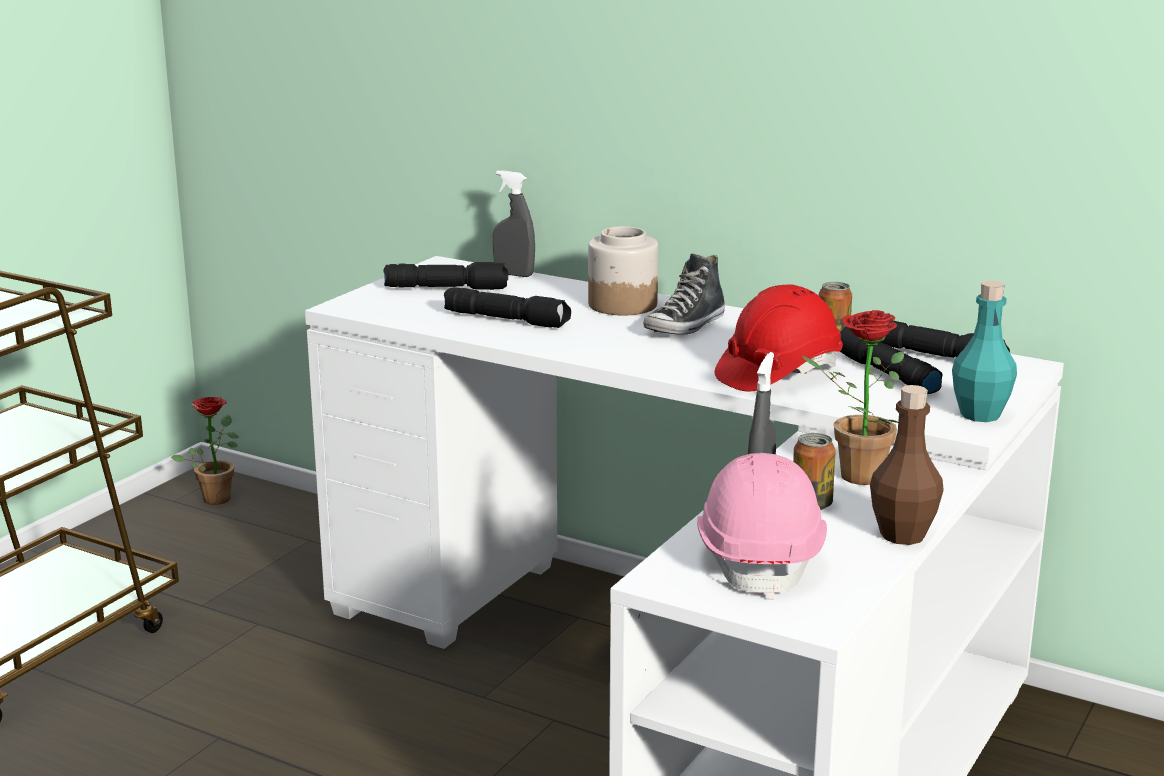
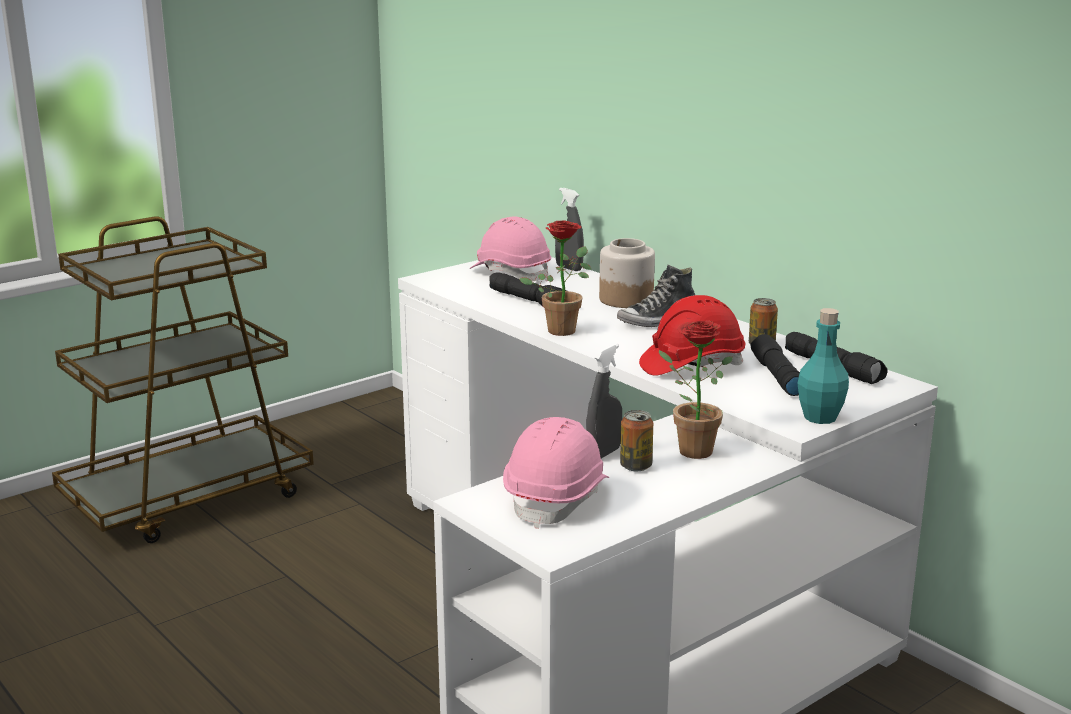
camera: 20 degrees right, 0 degrees up
(217, 496) = (387, 410): potted plant -> potted plant (562, 329)
(447, 288) = (511, 273): black flashlight -> pink hard hat
(902, 535) = (682, 499): brown bottle -> none

